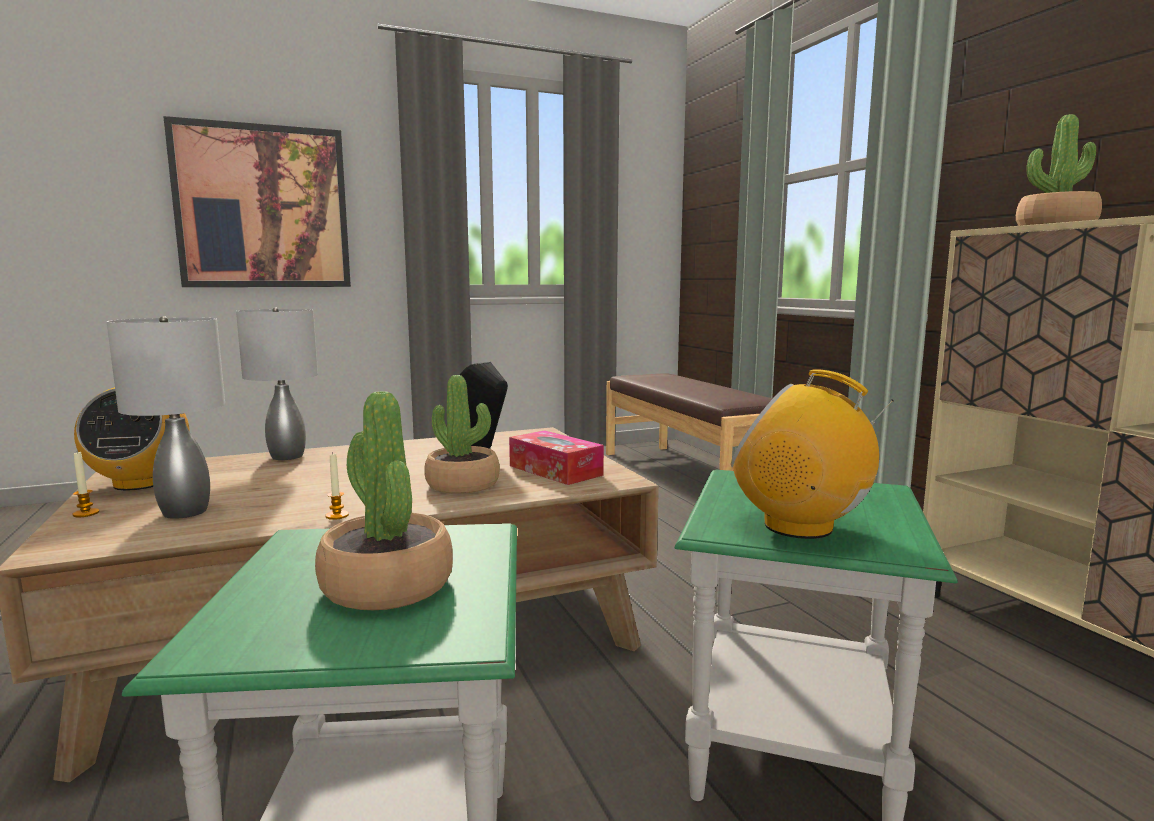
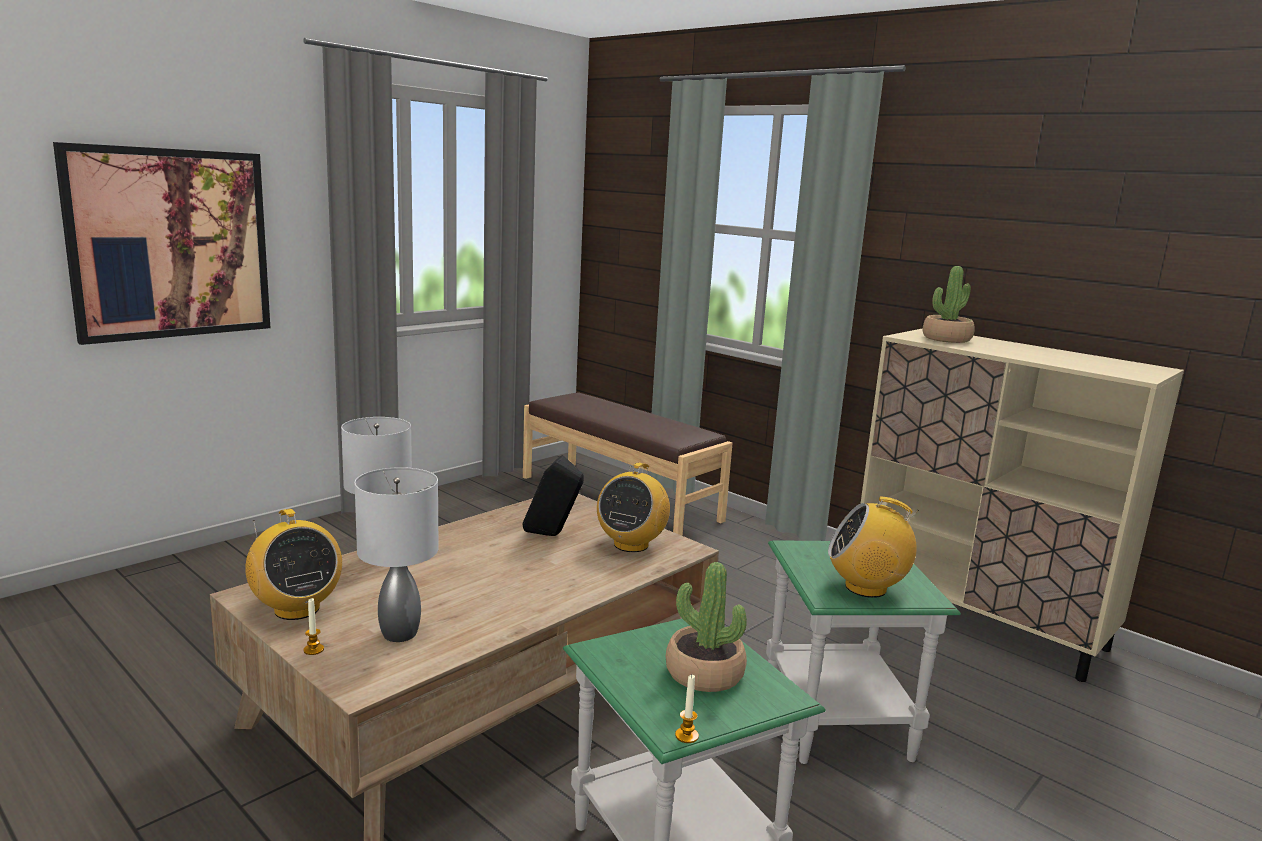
camera: 25 degrees left, 5 degrees up
(337, 515) = (530, 617): candle -> candle (686, 736)
(463, 484) = (580, 570): potted plant -> none
(555, 470) = (631, 544): tissue box -> radio

